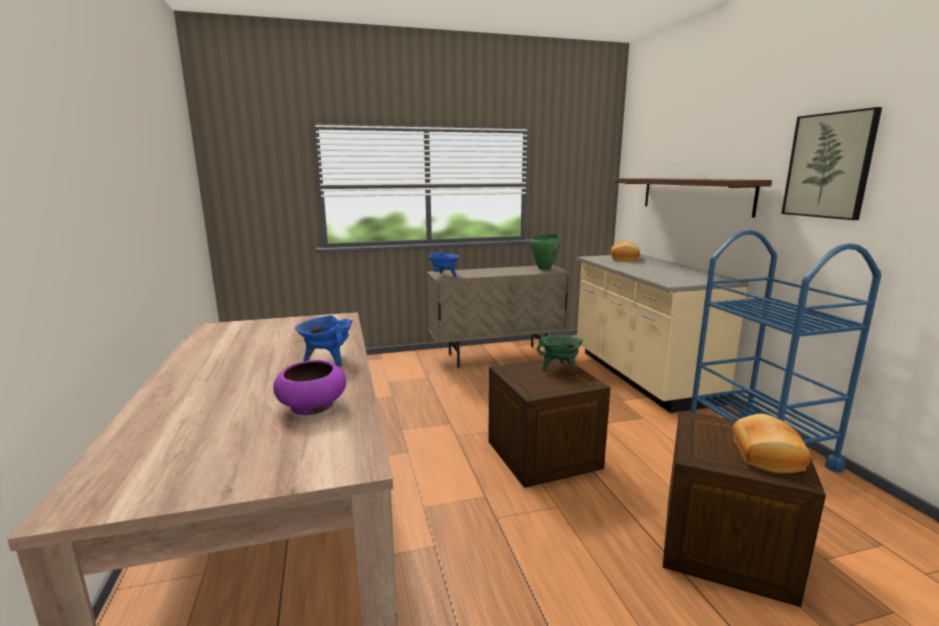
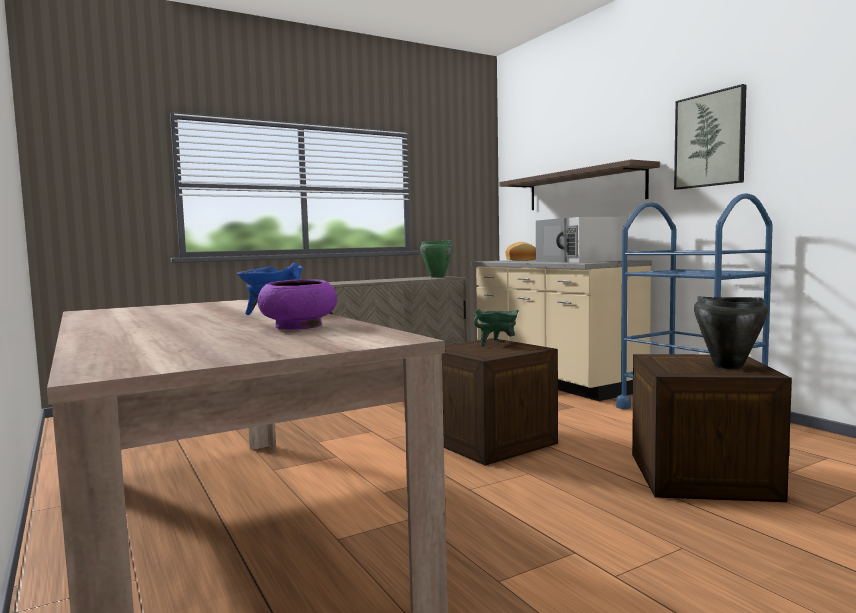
camera: 15 degrees left, 10 degrees down
(444, 276) = (332, 283): blue cooking pot -> none
(675, 273) = (580, 261): none -> white microwave
(764, 456) = (727, 366): bread -> black cooking pot

